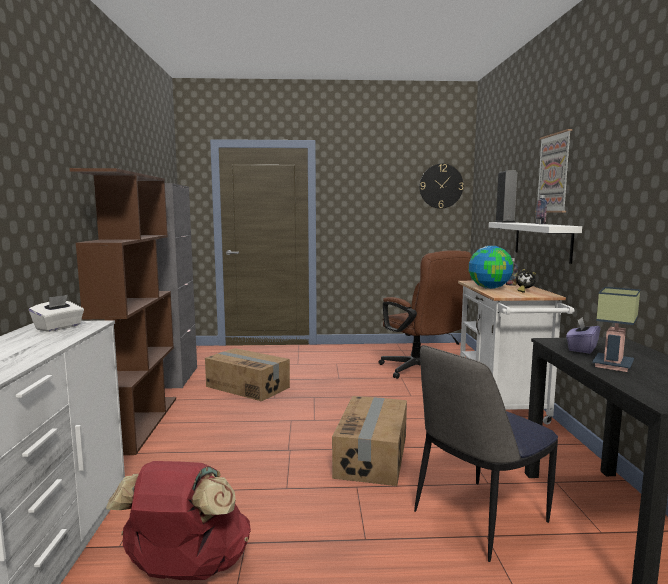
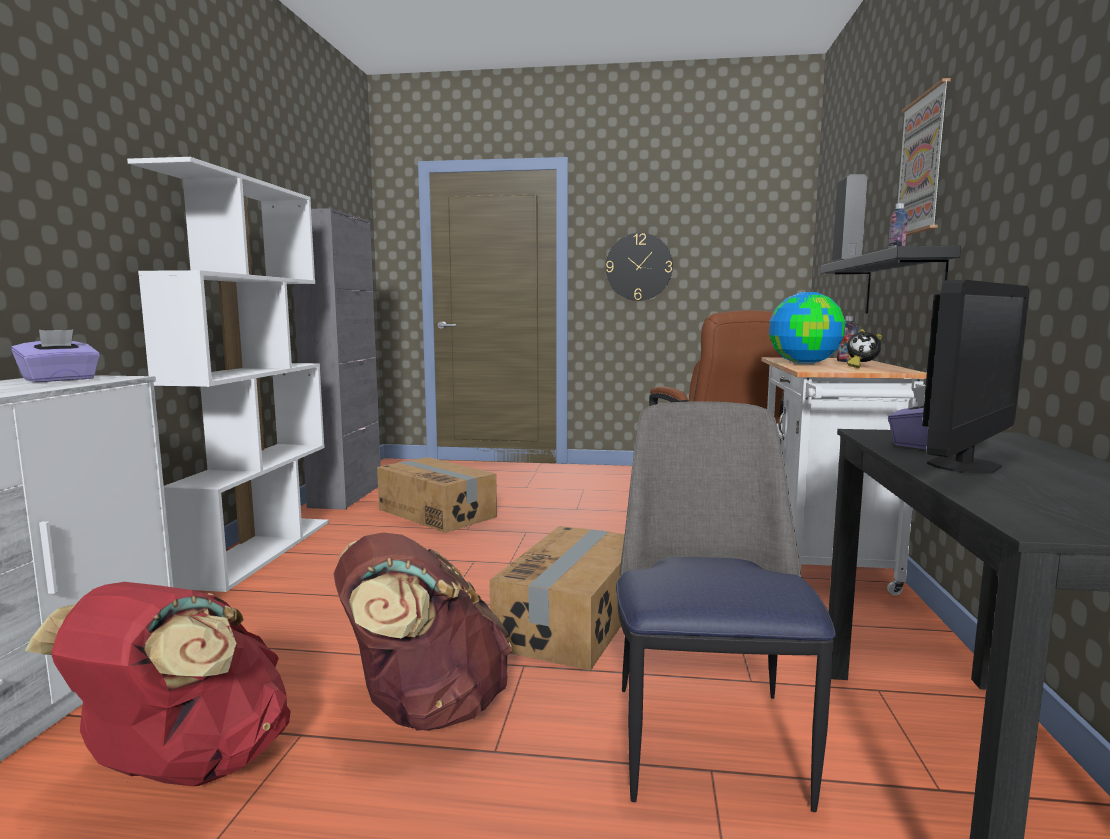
camera: 10 degrees right, 0 degrees up
(59, 327) = (60, 379): white tissue box -> purple tissue box
(139, 423) = (259, 550): brown bookcase -> white bookcase
(311, 518) = (424, 708): none -> brown backpack
(441, 186) = (762, 223): wall clock -> wall clock (639, 267)
(478, 518) = (708, 738): chair -> chair turned 120 degrees clockwise
(542, 240) = (901, 285): white shelf -> black shelf
(611, 364) = (964, 465): table lamp -> monitor

